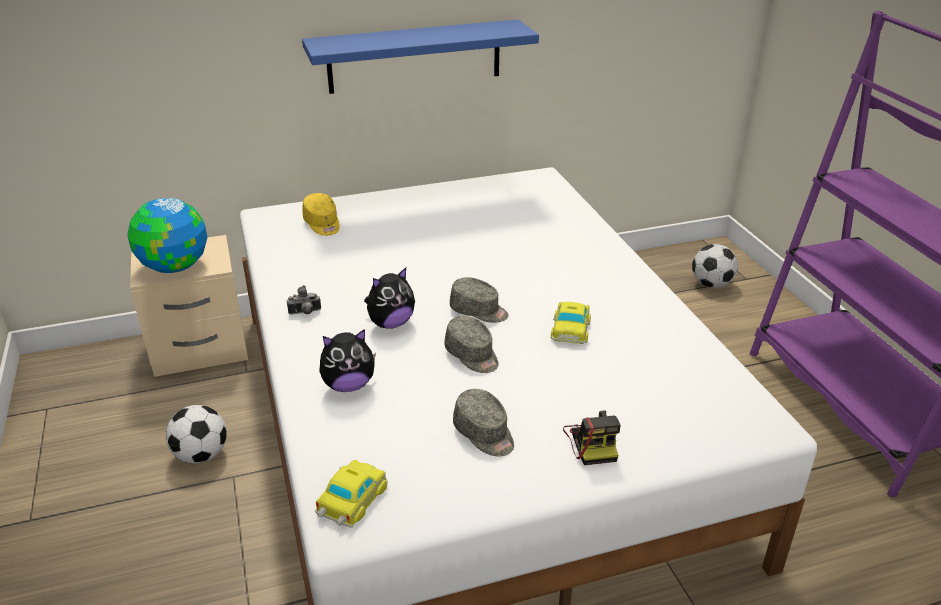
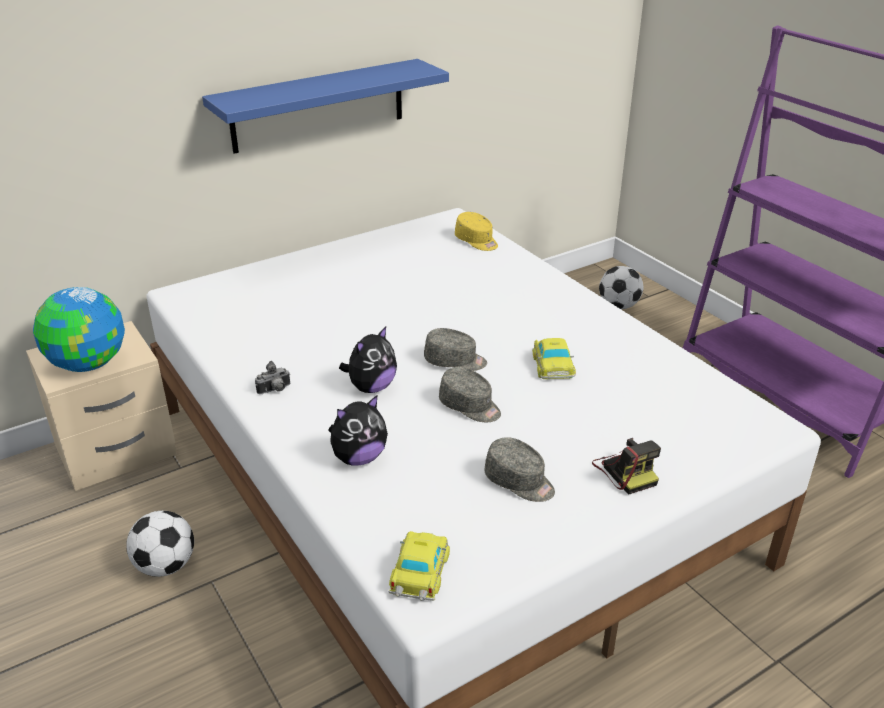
camera: 15 degrees left, 0 degrees up
(322, 224) = (247, 295): yellow cap -> yellow cap (477, 241)

